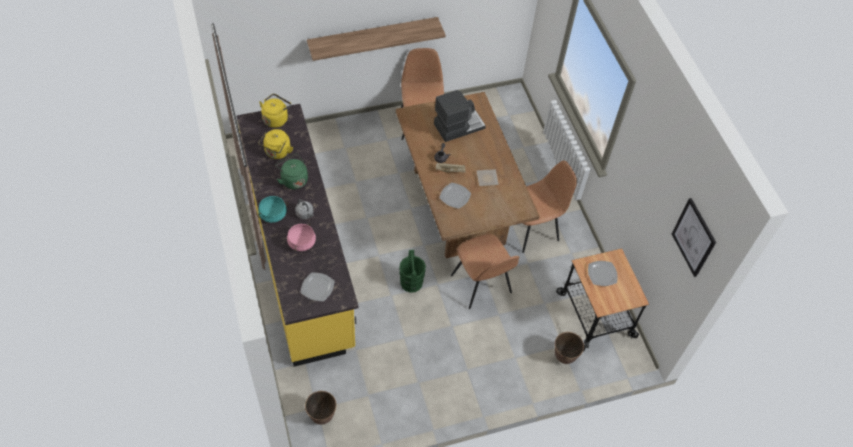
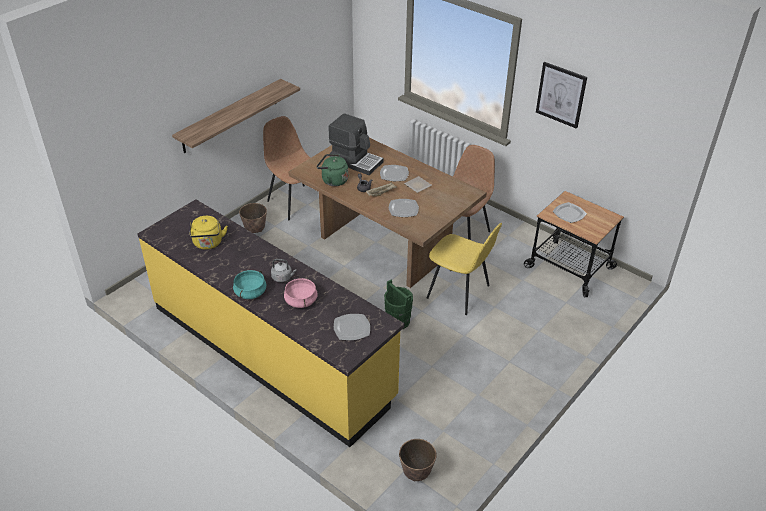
camera: 30 degrees left, 15 degrees down
(276, 118) = (182, 219): yellow kettle -> none
(293, 179) = (245, 257): green kettle -> green kettle (333, 180)
(458, 126) = (356, 161): coffee machine -> coffee machine turned 90 degrees clockwise
(477, 156) = (394, 174): none -> plate
(481, 285) = (459, 292): brown chair -> yellow chair
(564, 356) = (576, 309): planter -> planter (255, 230)
(694, 237) = (657, 109): picture -> picture (561, 94)

